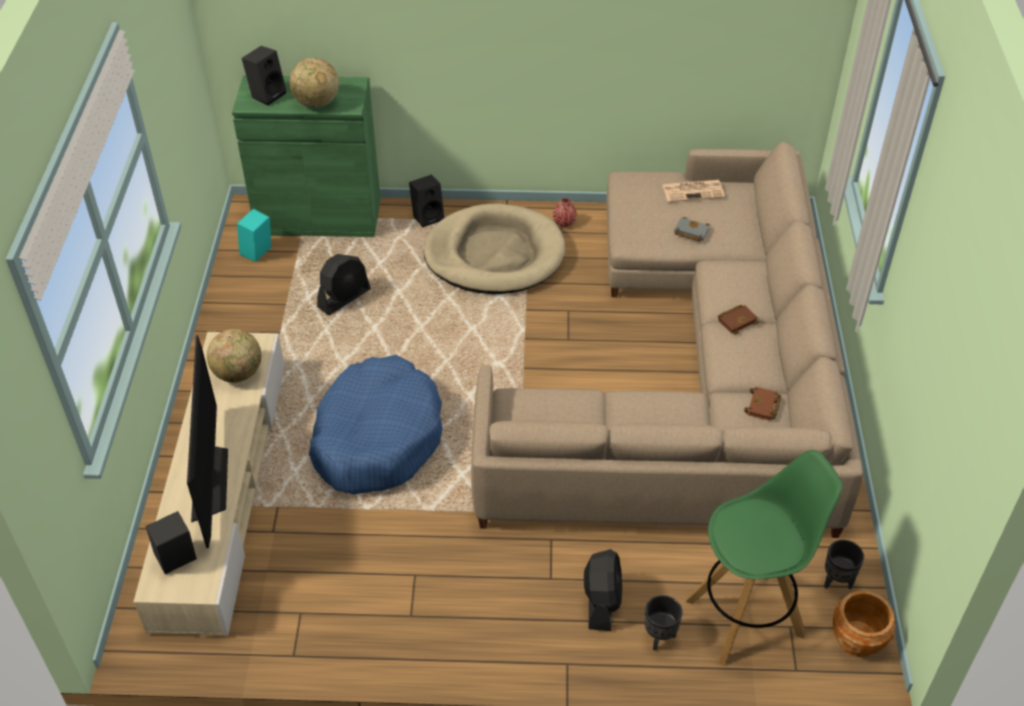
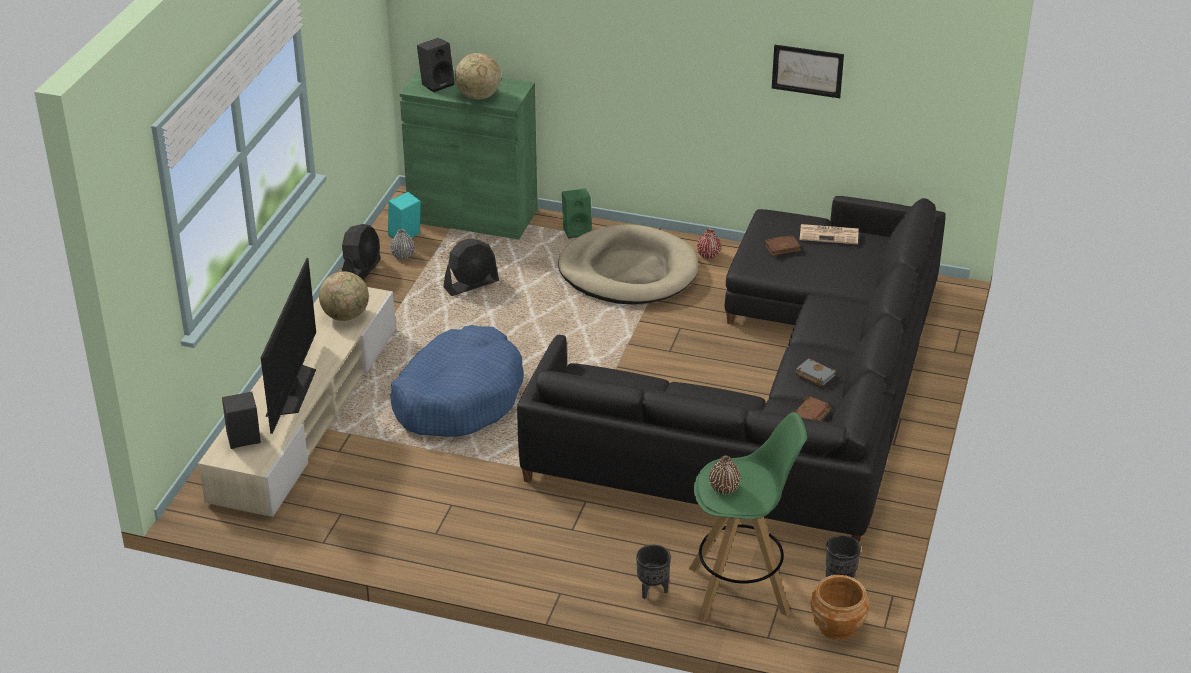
camera: 15 degrees right, 10 degrees down
(263, 276) = (403, 256): none -> grey vase
(428, 216) = (577, 231): black speaker -> green speaker
(601, 601) = (611, 554): black fan -> black fan (361, 271)
(659, 31) = (807, 71): none -> picture
(690, 232) = (809, 267): grey book -> grey book (813, 375)
(694, 374) = (780, 398): beige sofa -> black sofa
(737, 320) = (820, 345): brown book -> brown book (782, 247)
(746, 542) = (724, 488): none -> brown vase

